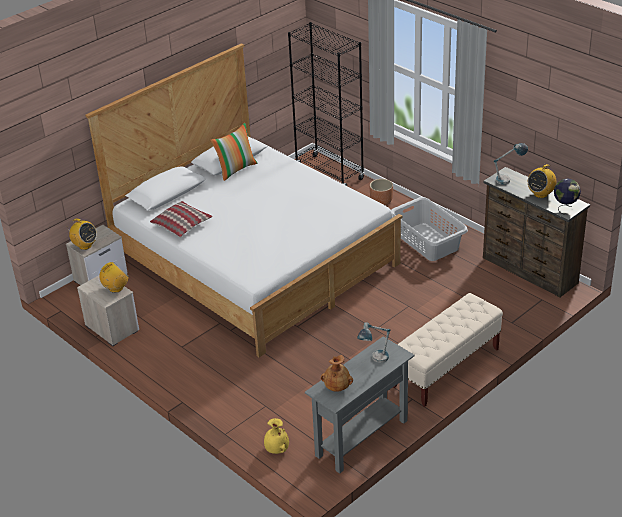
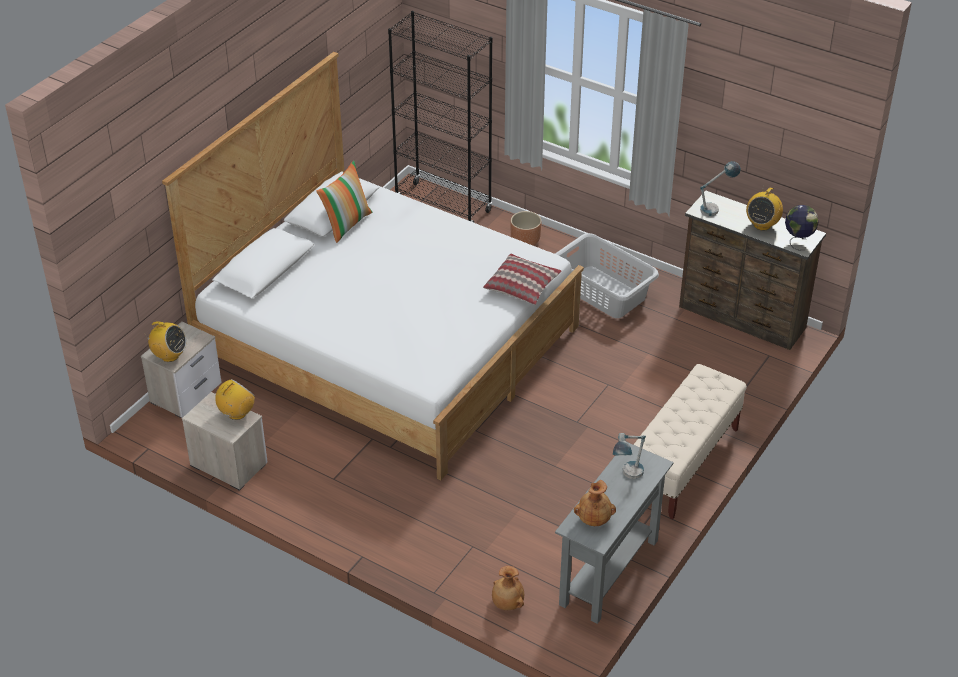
camera: 15 degrees left, 5 degrees up
(182, 225) = (304, 314): pillow -> pillow (522, 286)
(276, 449) = (507, 603): yellow vase -> brown vase

